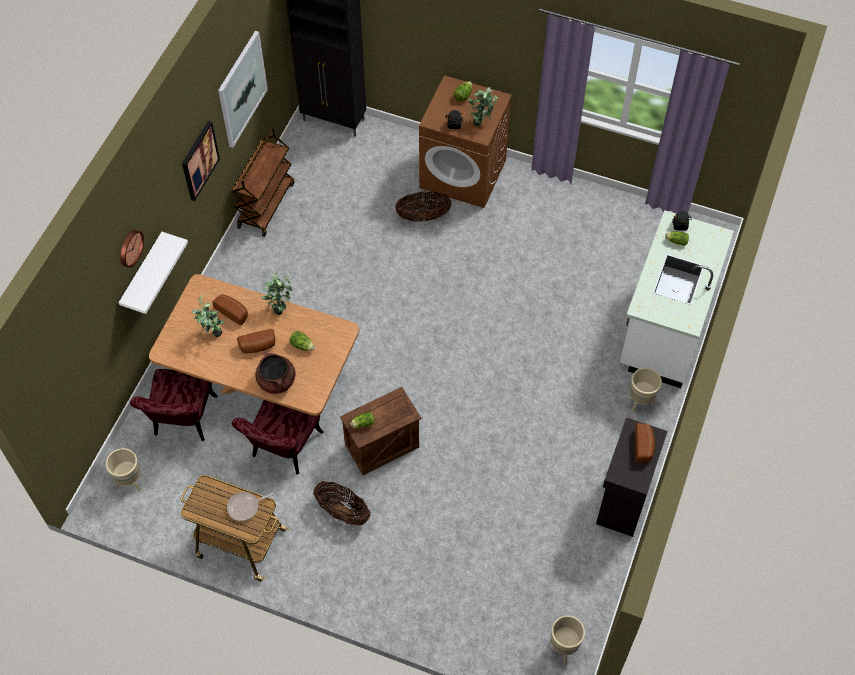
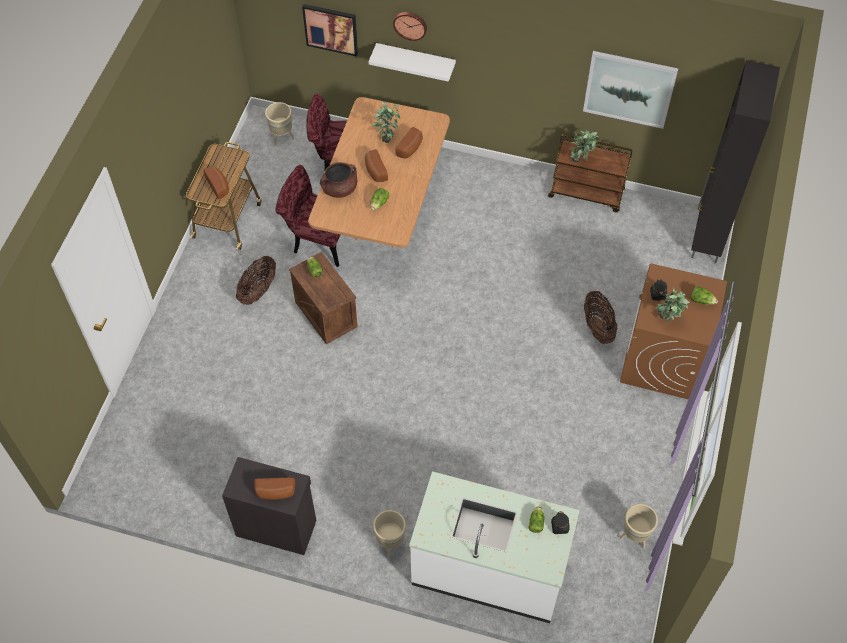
camera: 85 degrees right, 0 degrees up
(199, 160) = (535, 70): picture -> picture (331, 29)
(245, 507) = (219, 185): frying pan -> bread
(280, 307) = (419, 182): potted plant -> potted plant (581, 160)
(563, 648) = (123, 476): beige planter -> beige planter (634, 536)

